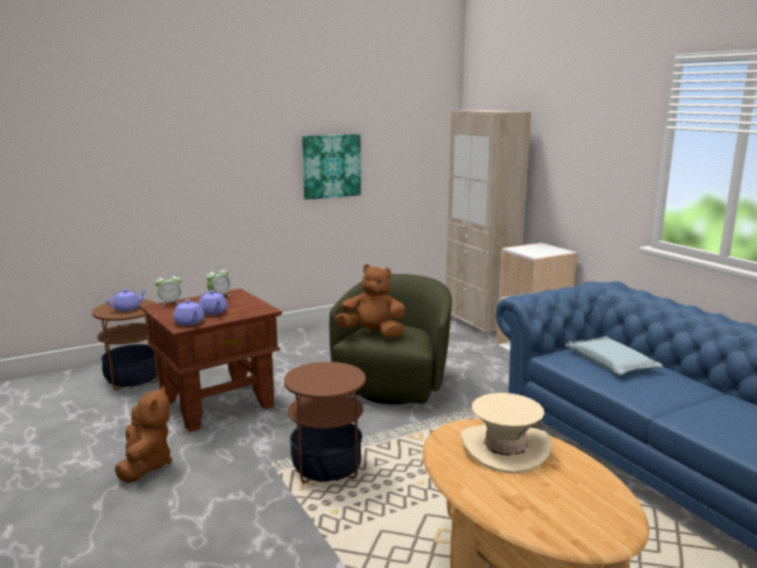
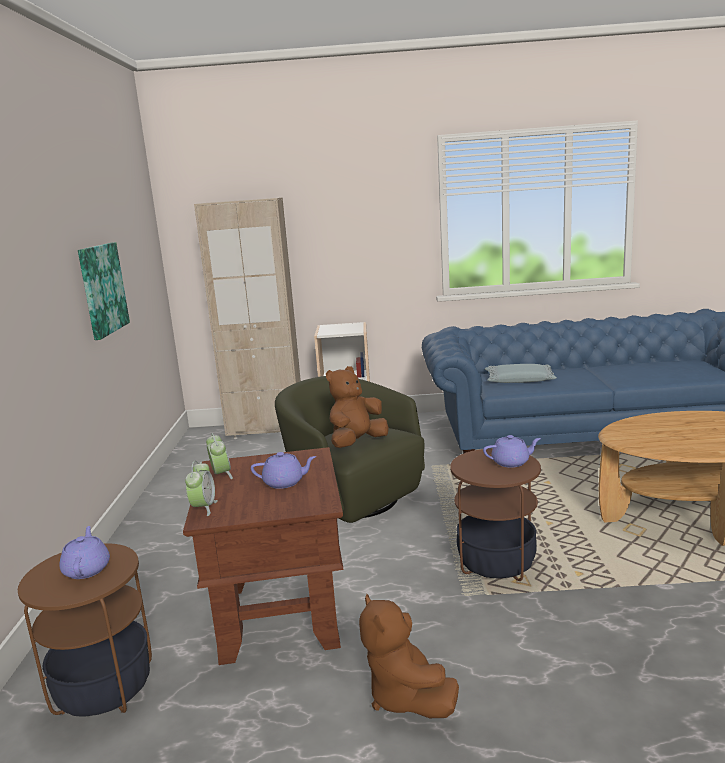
camera: 60 degrees left, 0 degrees up
(146, 465) = (405, 696): brown plush toy -> brown plush toy turned 135 degrees counterclockwise
(189, 322) = (309, 499): purple teapot -> purple teapot (511, 462)
(505, 448) = (658, 430): beige hat -> none

